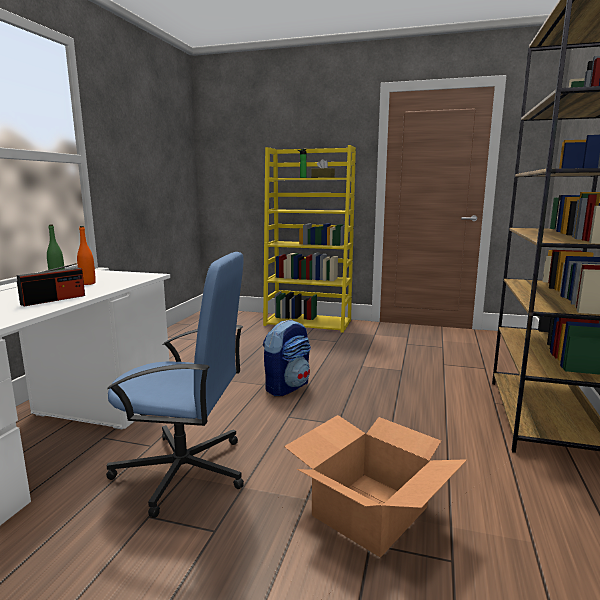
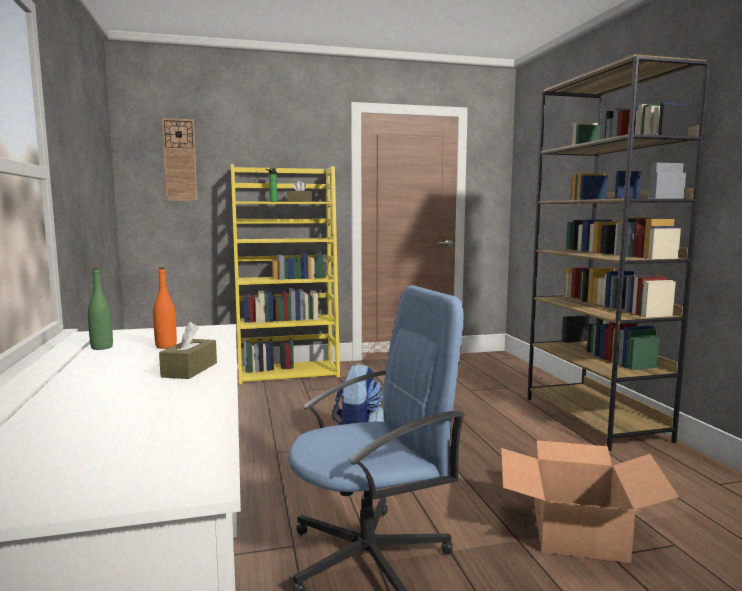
camera: 30 degrees left, 5 degrees down
(54, 300) = (190, 370): radio -> brown tissue box
(239, 145) = (180, 160): none -> wall clock

